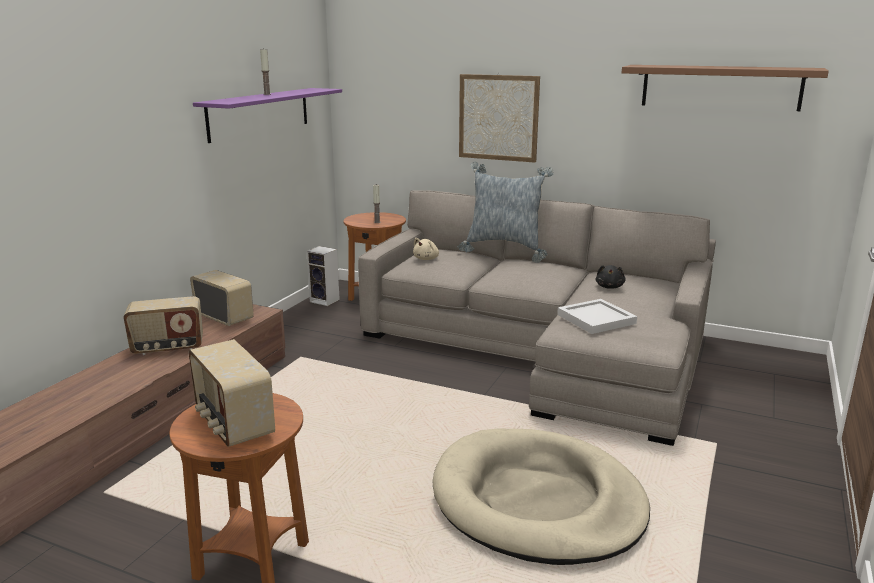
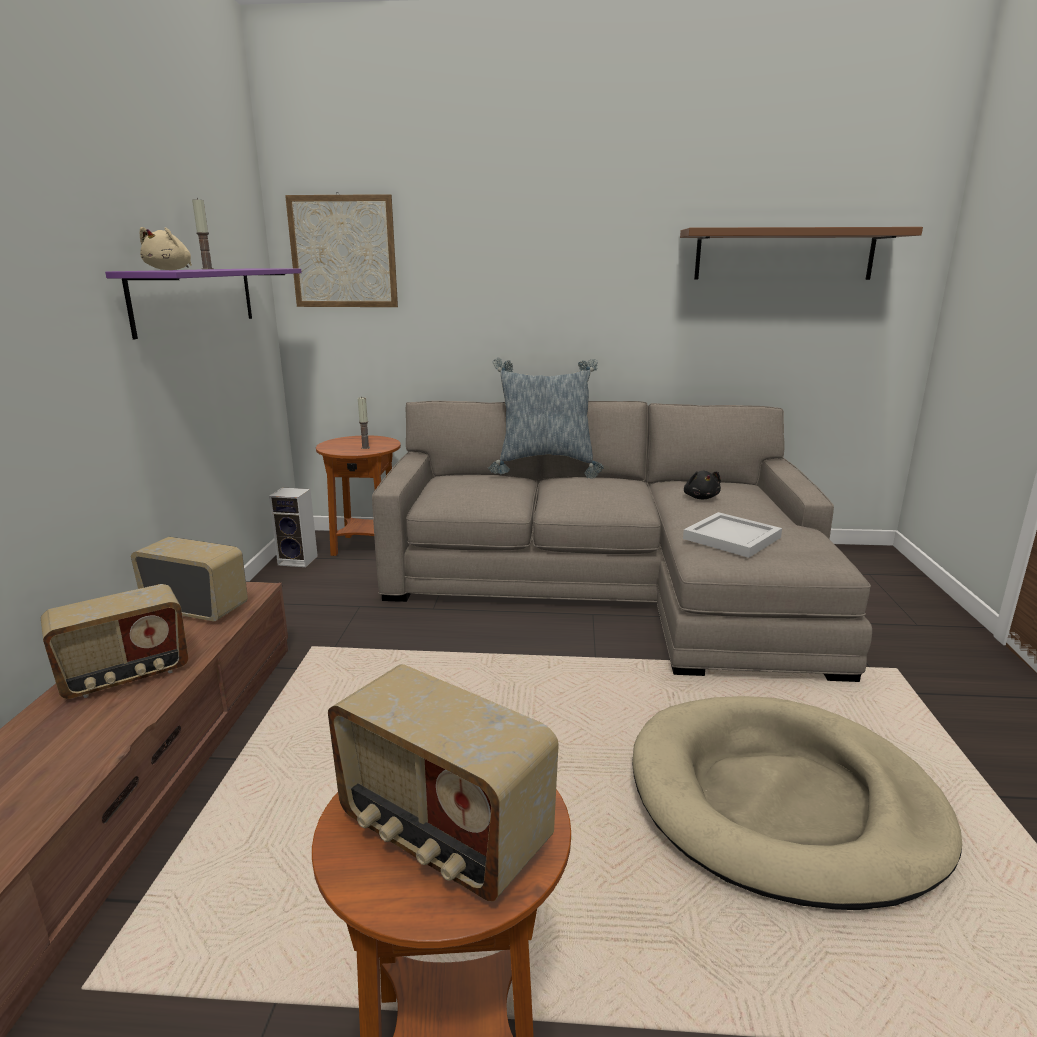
camera: 20 degrees left, 0 degrees up
(426, 259) = (456, 488): beige plush toy -> beige plush toy (170, 270)
(498, 116) = (515, 301): picture -> picture (343, 250)

